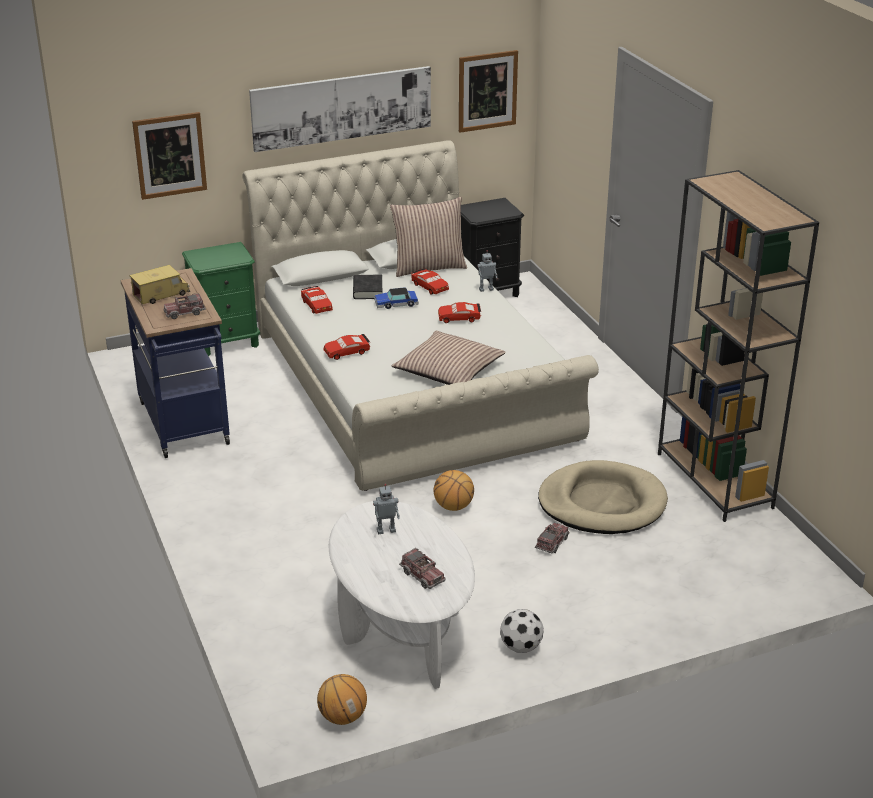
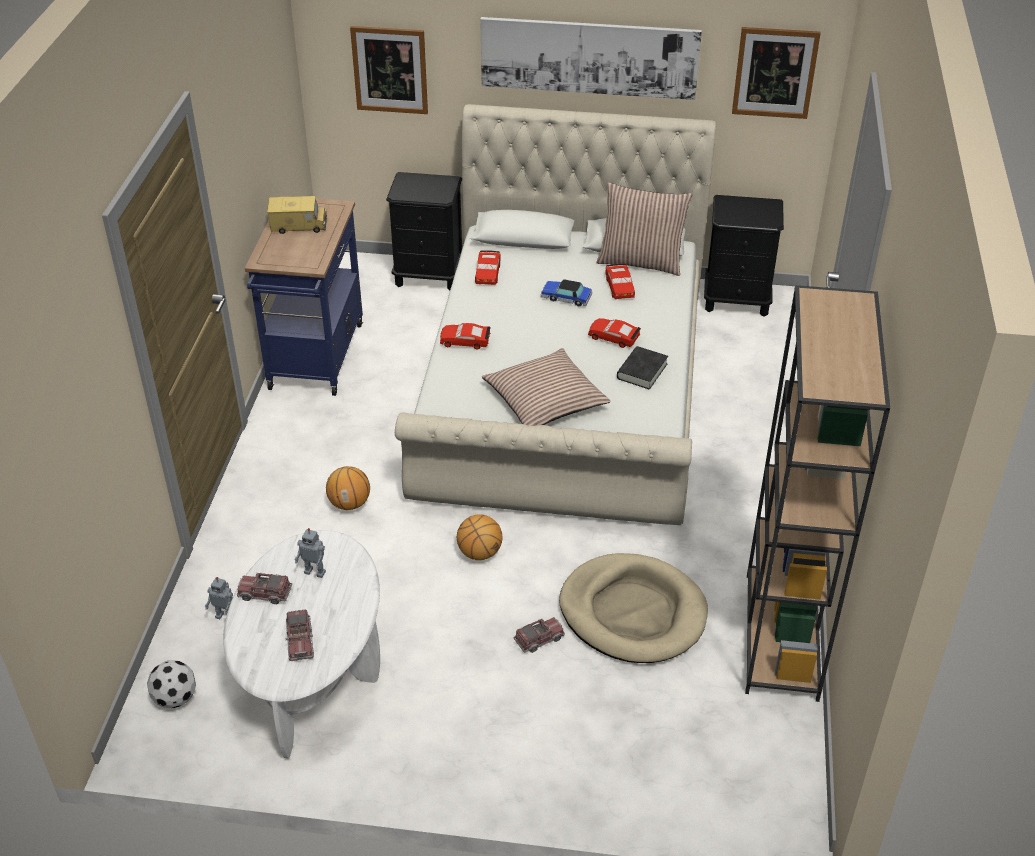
camera: 30 degrees right, 10 degrees up
(184, 313) = (299, 254): toy truck -> toy truck (265, 593)
(226, 342) = (429, 276): green nightstand -> black nightstand
(342, 717) = (181, 747): basketball -> basketball (349, 503)
(367, 290) = (553, 271): black book -> black book (642, 371)
(486, 289) = (676, 309): toy robot -> toy robot (226, 616)
(520, 647) = (403, 749): football -> football (175, 698)

